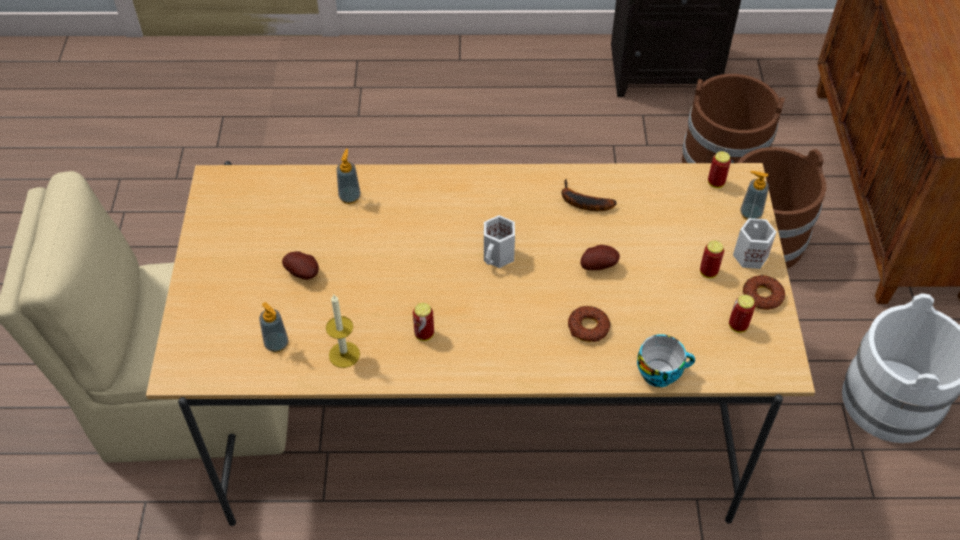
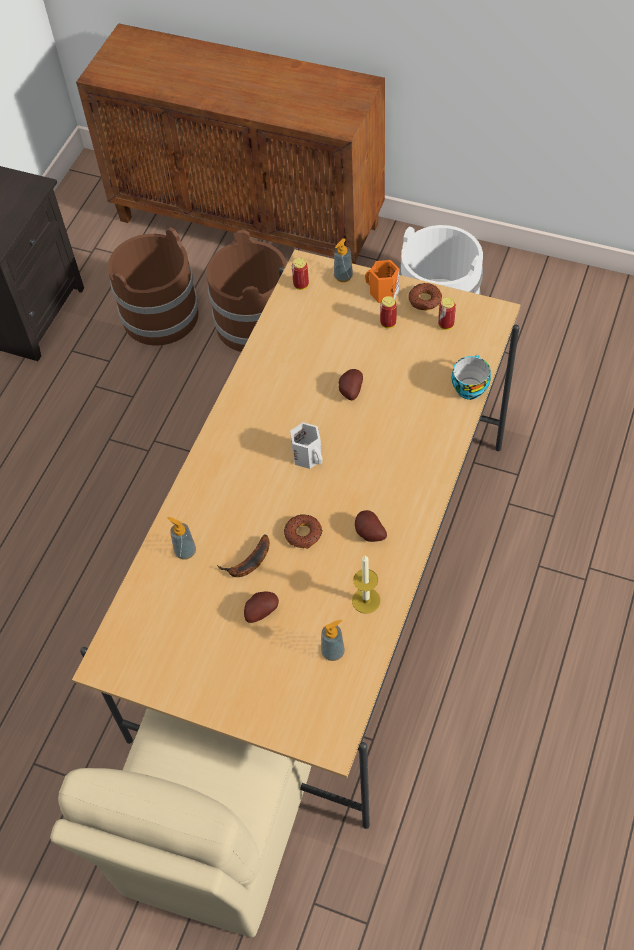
camera: 65 degrees left, 5 degrees up
(424, 334) = (369, 534): can -> potato
(582, 202) = (278, 380): banana -> banana (248, 563)
(588, 327) = (409, 418): donut -> donut (303, 534)
(749, 255) = (382, 293): white mug -> orange mug

